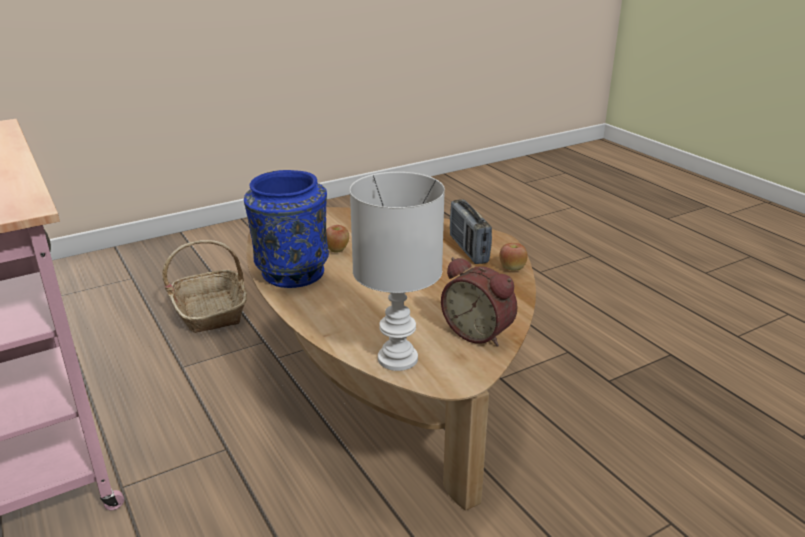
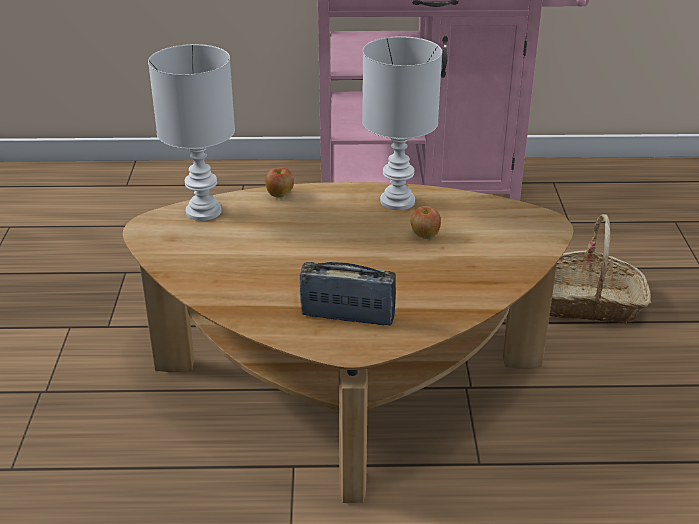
camera: 120 degrees right, 5 degrees up
(291, 273) = (396, 201): blue vase -> white table lamp
(479, 332) = (190, 259): alarm clock -> none
(512, 268) = (274, 327): apple -> apple (280, 194)

